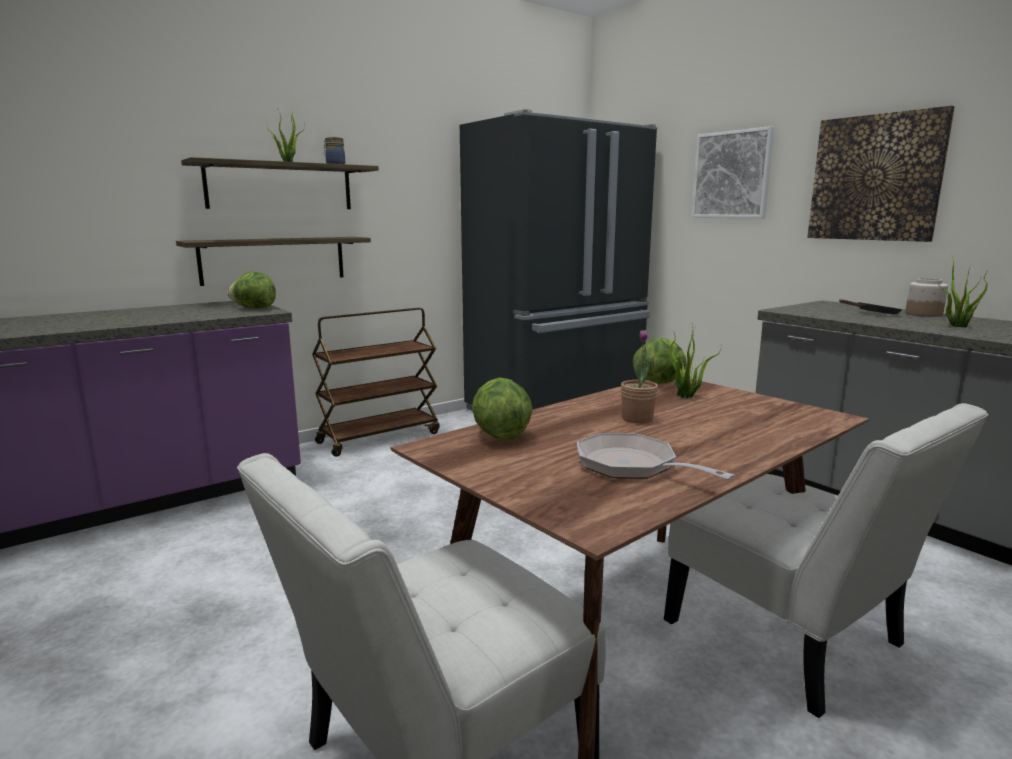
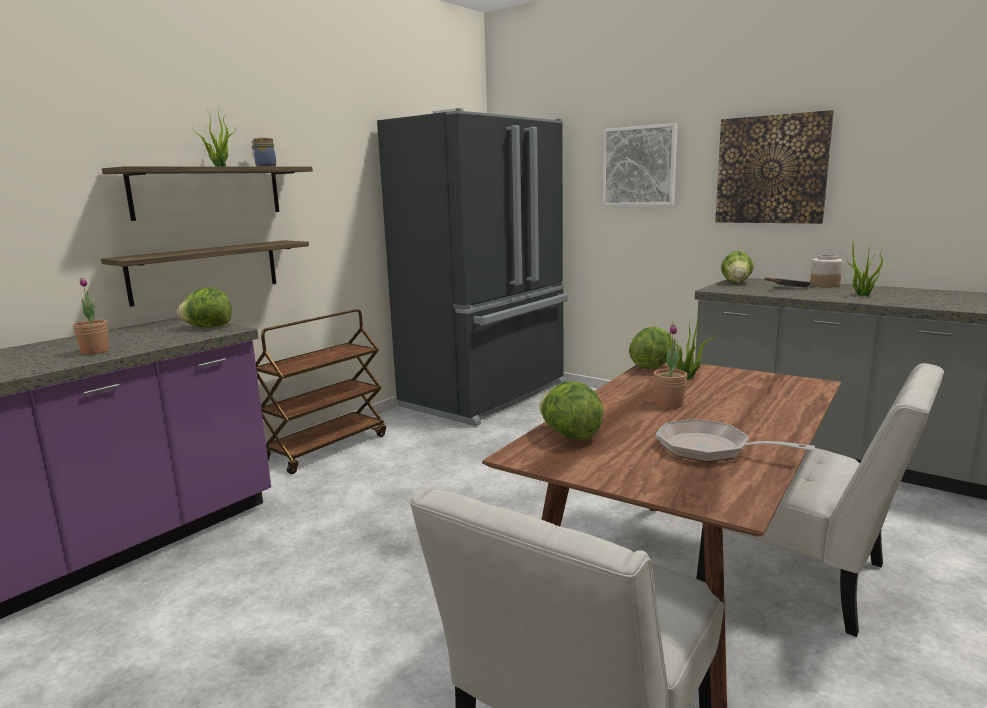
camera: 15 degrees left, 0 degrees up
(142, 319) = (95, 352): none -> potted plant
(817, 306) = (736, 283): none -> lettuce

